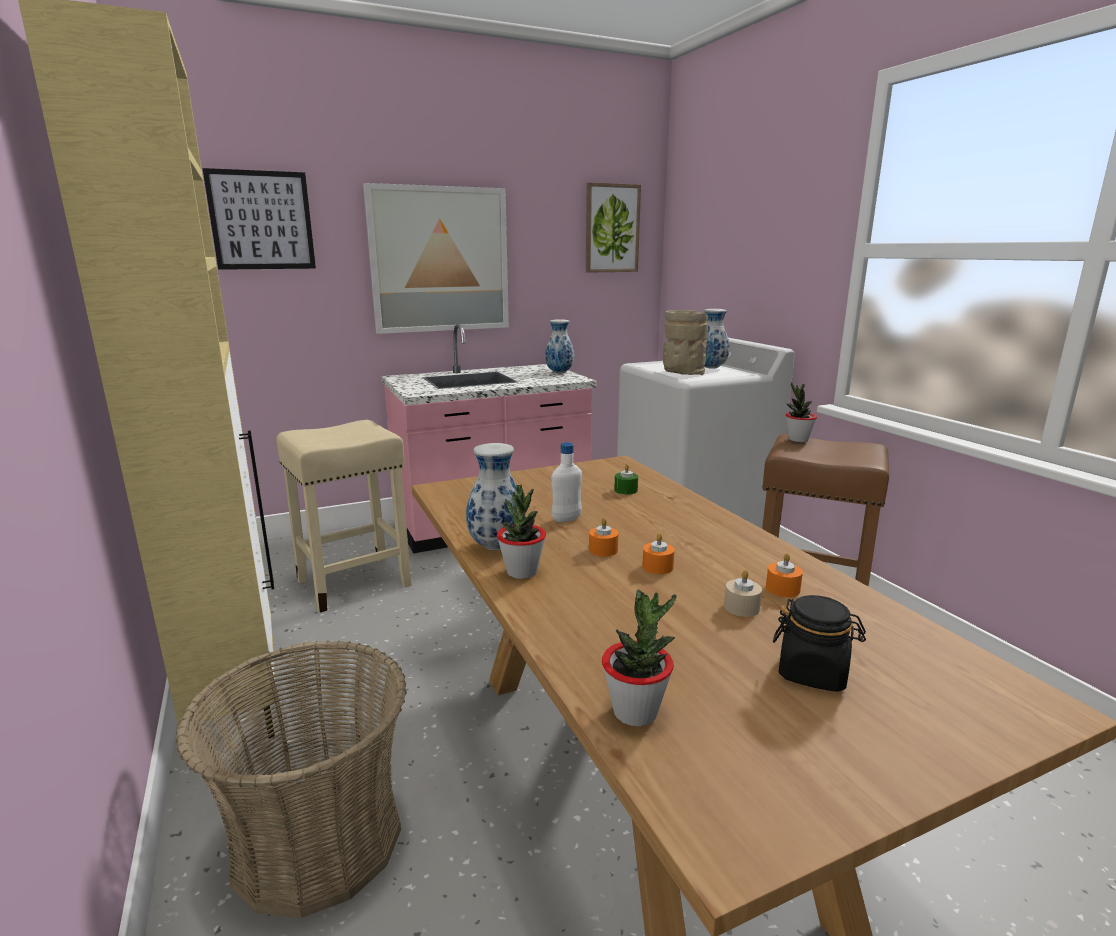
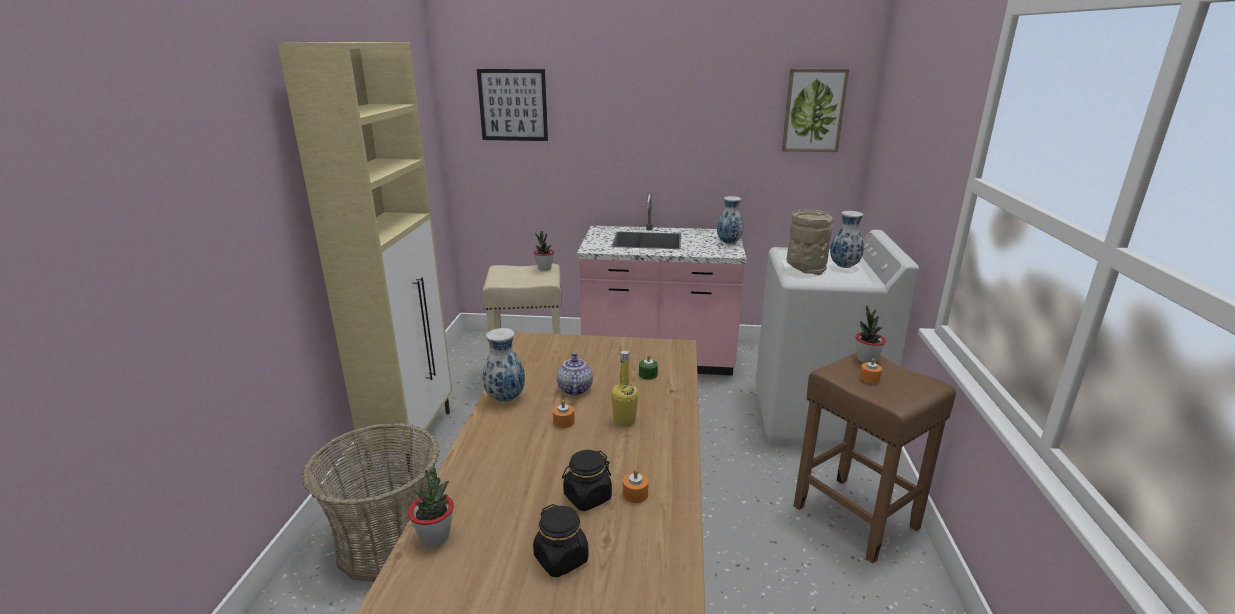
camera: 30 degrees right, 5 degrees up
(439, 260) = (644, 136): picture -> none
(522, 572) = (495, 422): potted plant -> potted plant (544, 268)
(566, 519) = (574, 389): white bottle -> teapot
(657, 567) = (579, 447): orange candle -> orange candle (869, 378)
(666, 532) = (624, 421): none -> yellow bottle
(741, 607) = (587, 497): beige candle -> black jar

